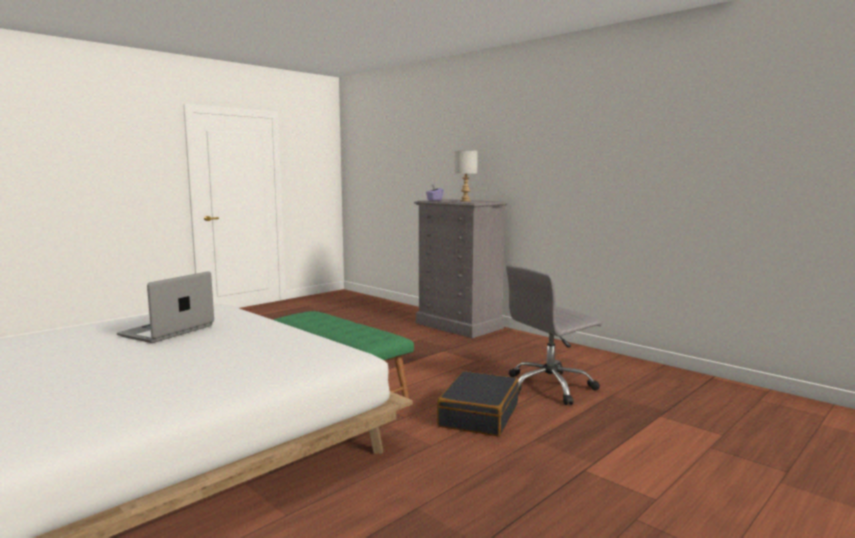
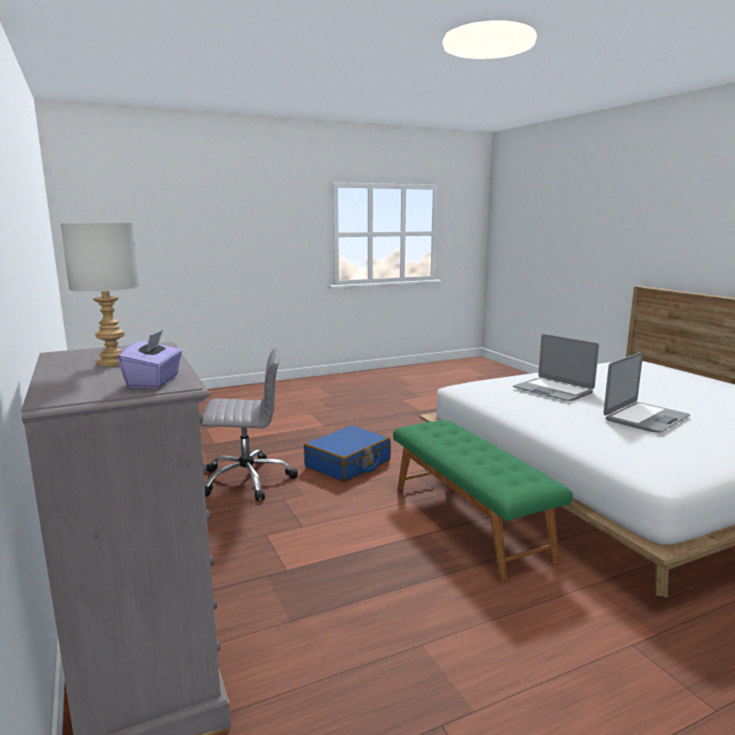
camera: 160 degrees left, 5 degrees up
(236, 352) = (553, 390): none -> laptop
(478, 415) = (348, 464): black suitcase -> blue suitcase

